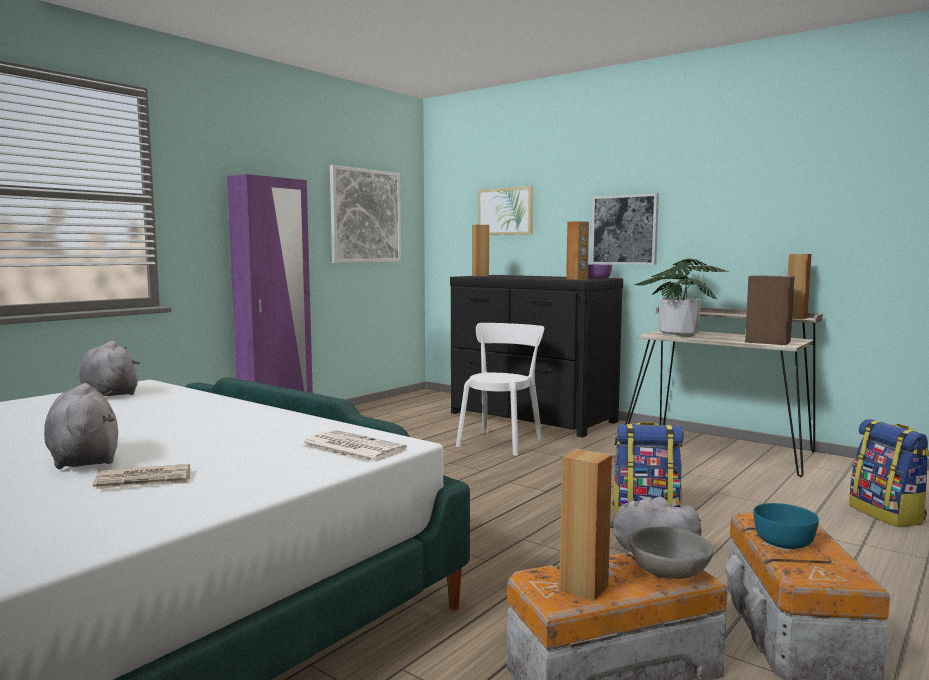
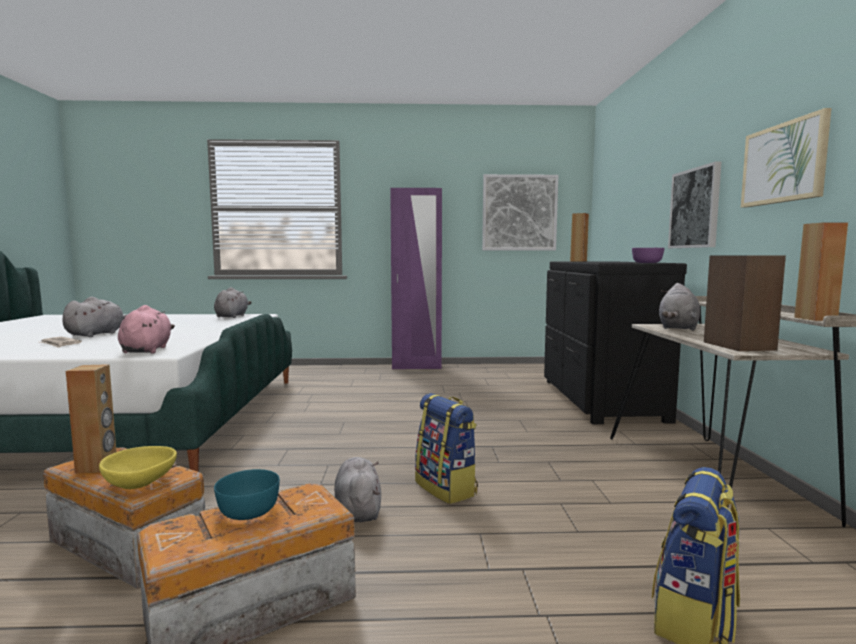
camera: 50 degrees right, 0 degrees up
(351, 448) = (147, 350): newspaper -> pink plush toy
(501, 442) = (517, 408): white chair -> none
(505, 211) = (627, 199): picture -> picture (784, 163)
(577, 279) = (612, 262): brown speaker -> none
(669, 572) = (139, 483): grey bowl -> yellow bowl
(678, 334) = (678, 328): potted plant -> grey plush toy

